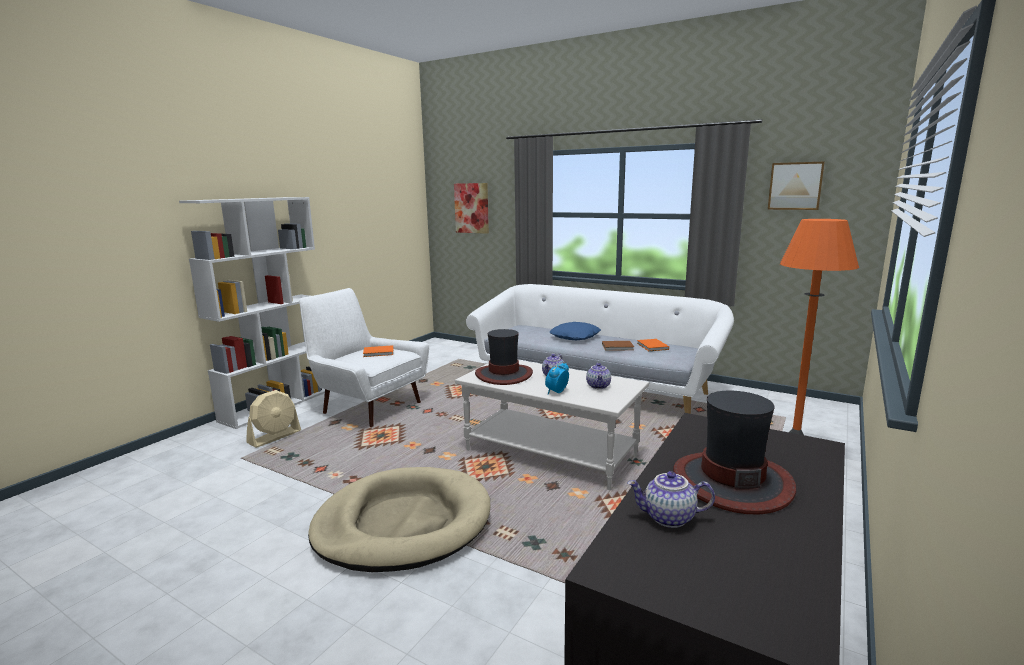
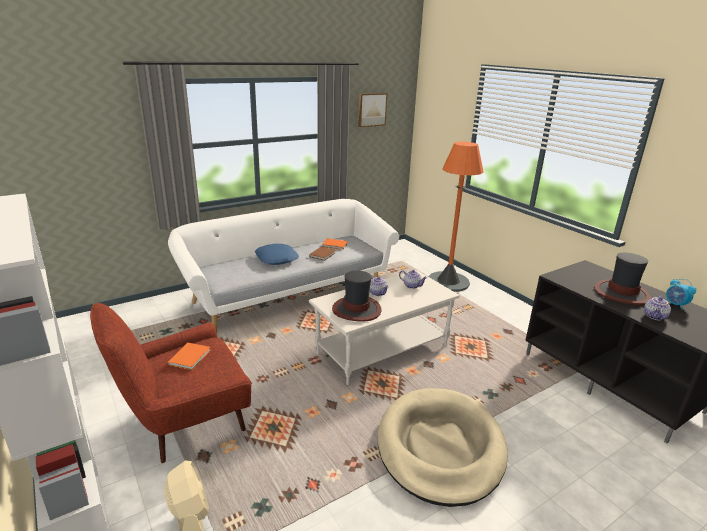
camera: 65 degrees left, 10 degrees up
(368, 406) = (185, 422): white armchair -> red armchair
(471, 208) = (67, 150): picture -> none
(556, 392) = (411, 302): alarm clock -> alarm clock (675, 305)

